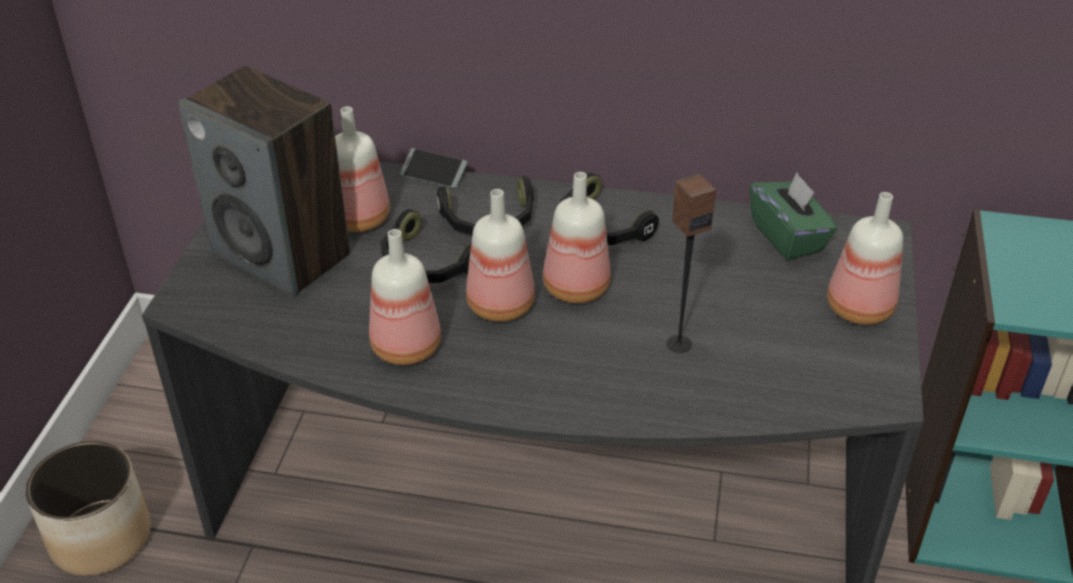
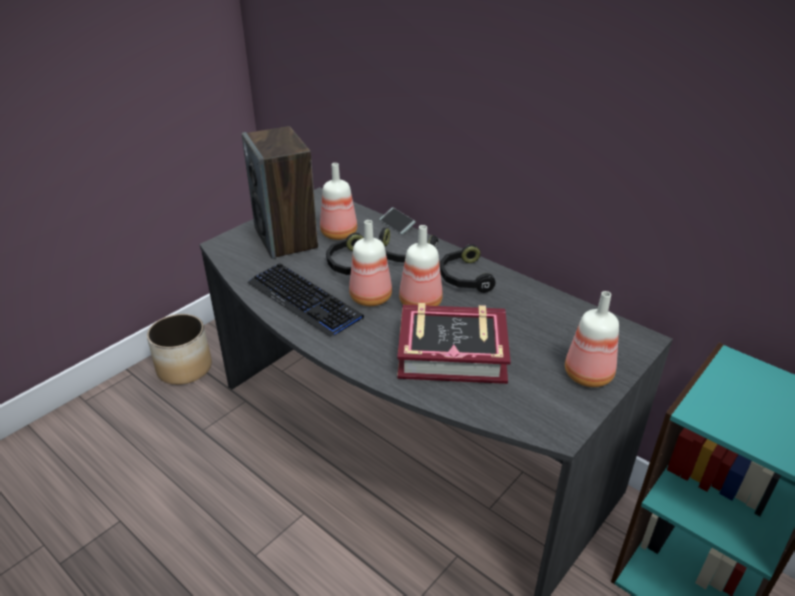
camera: 30 degrees right, 5 degrees down
(408, 346) = (304, 300): bottle -> keyboard
(678, 343) = (452, 352): speaker -> book
(788, 237) = (576, 319): green tissue box -> none

